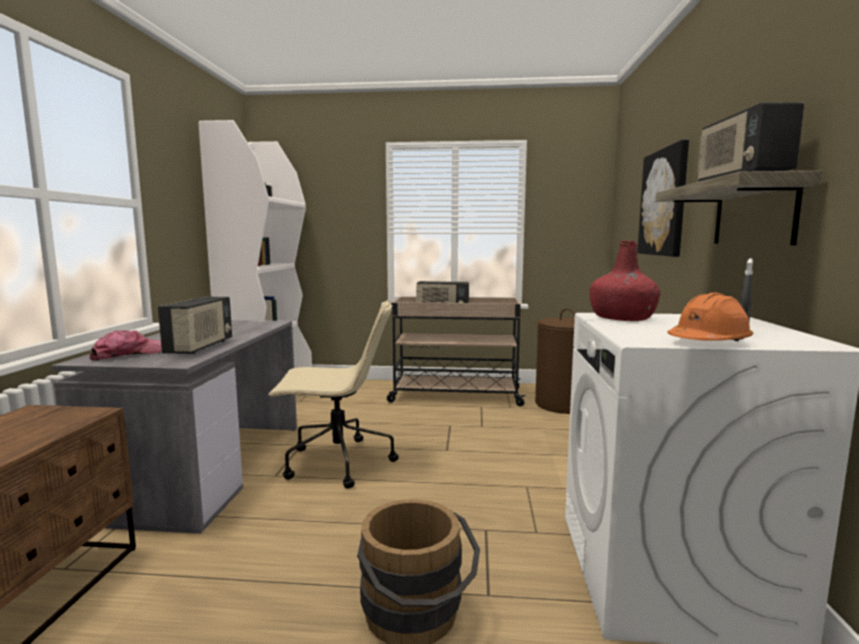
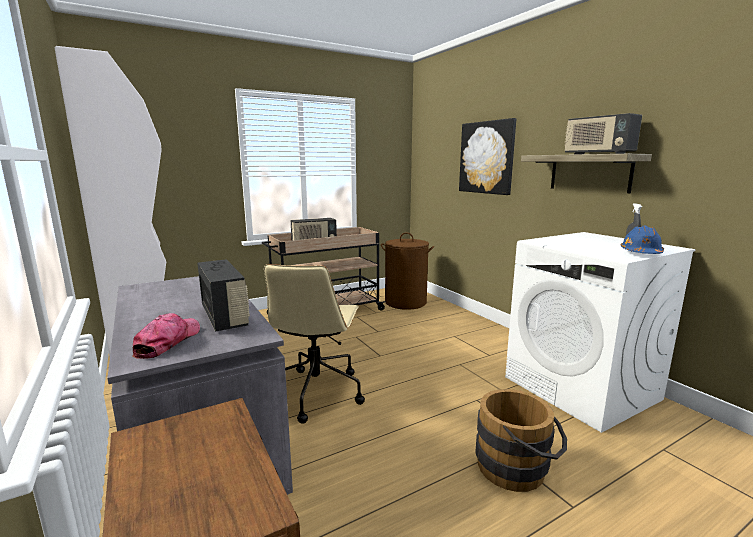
camera: 35 degrees left, 5 degrees up
(336, 463) = (316, 391): beige office chair -> beige office chair turned 135 degrees clockwise
(622, 318) = (554, 242): red bottle -> none
(708, 342) = (641, 253): orange hard hat -> blue hard hat

